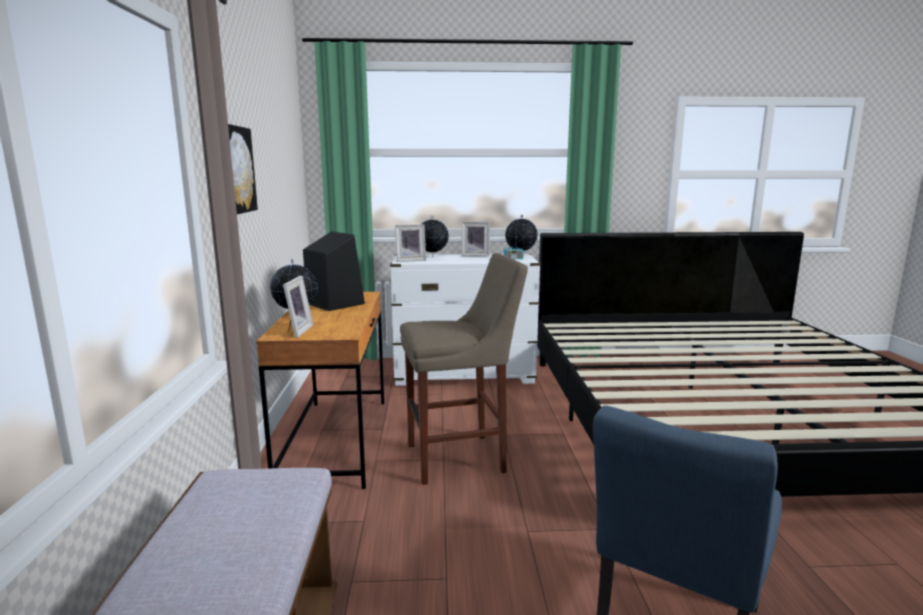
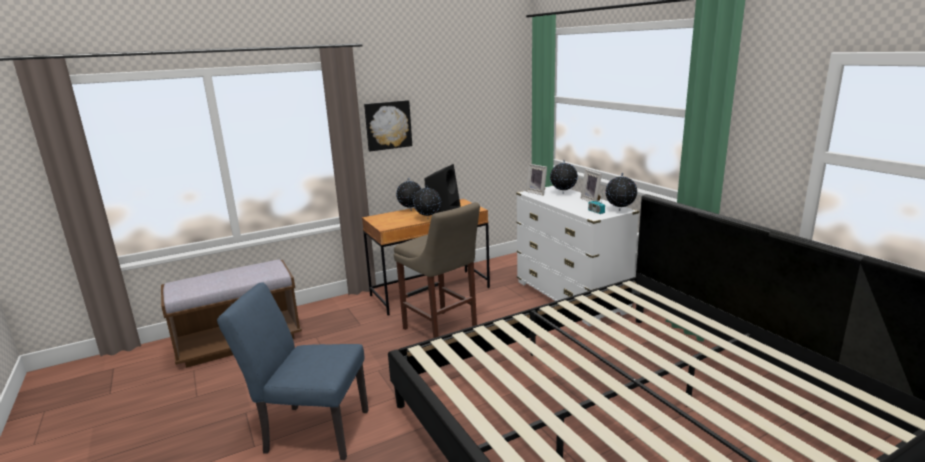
camera: 65 degrees right, 5 degrees up
(296, 331) = (382, 218): picture frame -> none
(357, 313) = (428, 219): none -> globe

